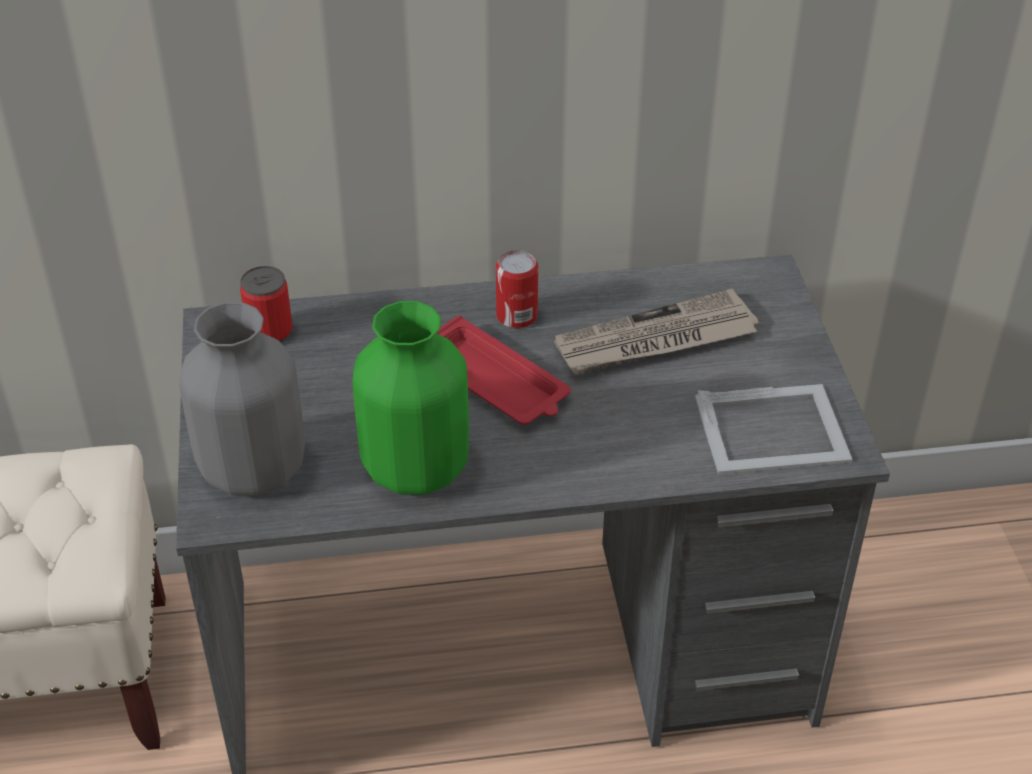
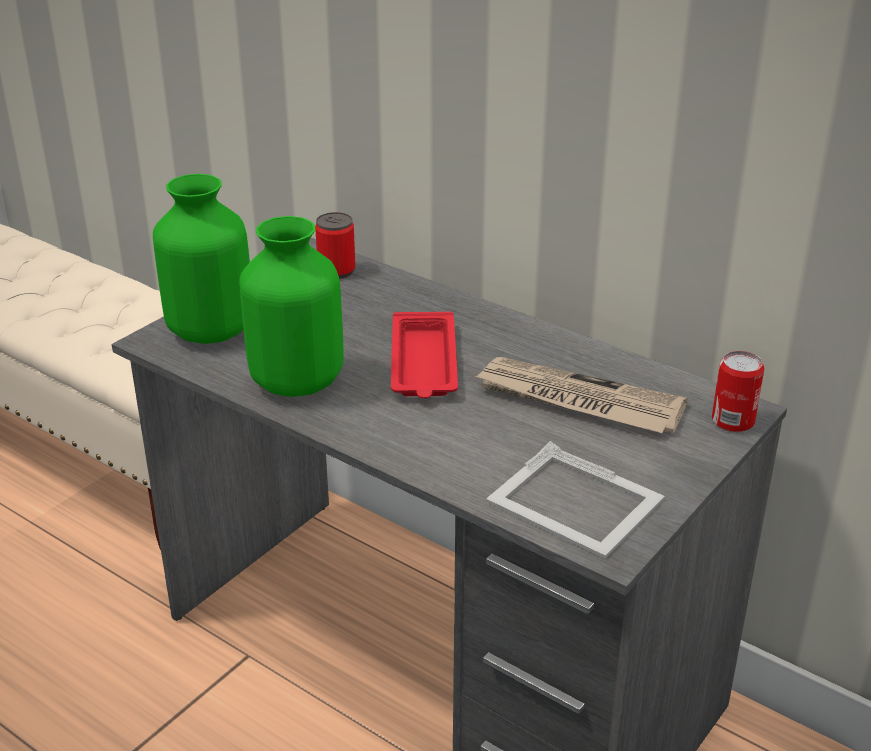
camera: 45 degrees right, 10 degrees down
(251, 470) = (209, 330): grey vase -> green vase
(517, 316) = (502, 338): can -> can (733, 421)

